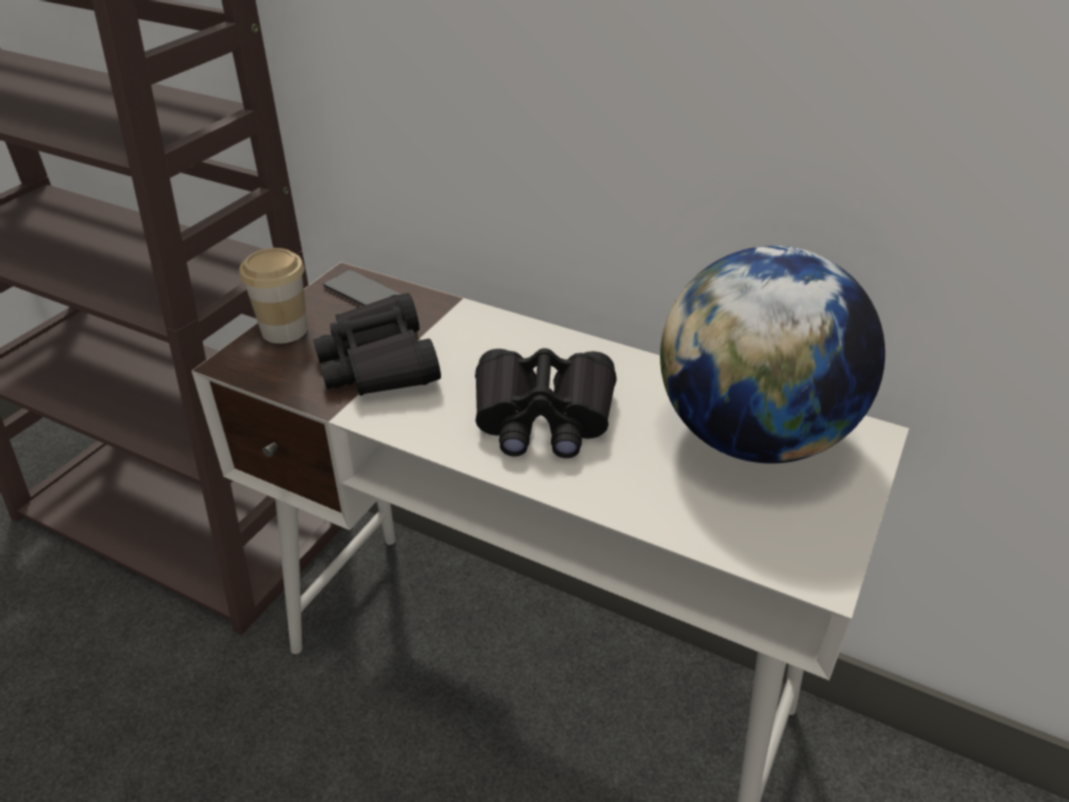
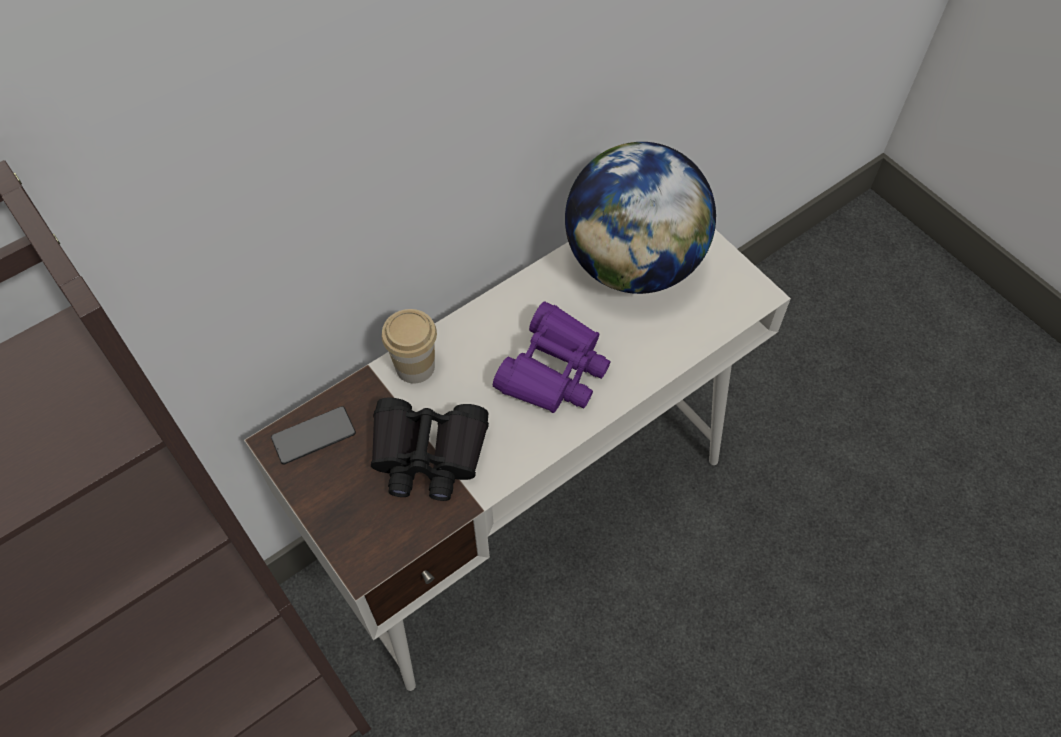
camera: 65 degrees left, 20 degrees up
(284, 330) = (336, 513): cup -> cup (415, 366)
(543, 417) = (554, 370): black binoculars -> purple binoculars

